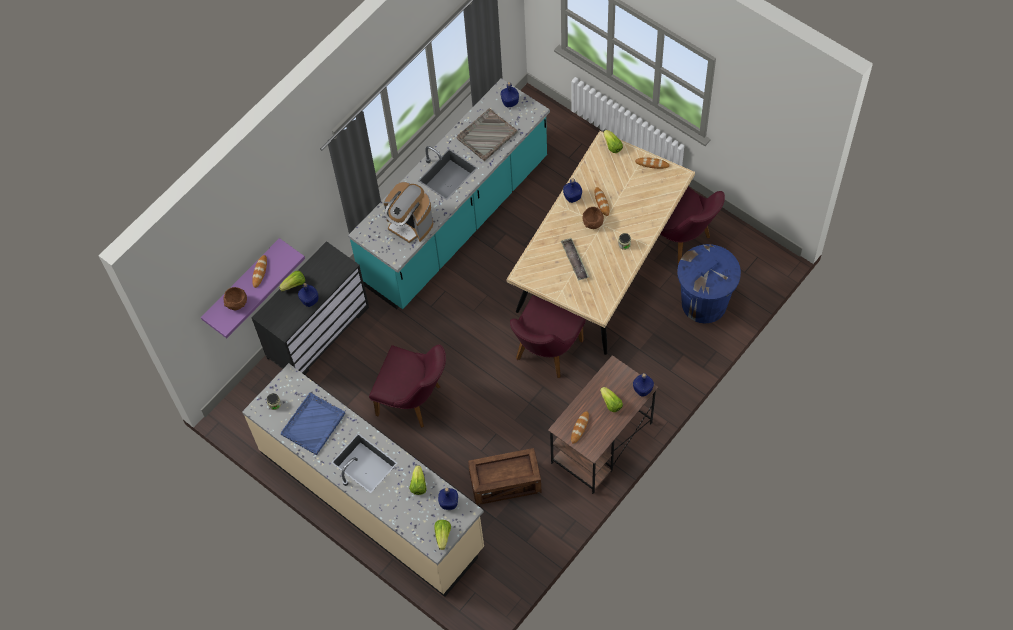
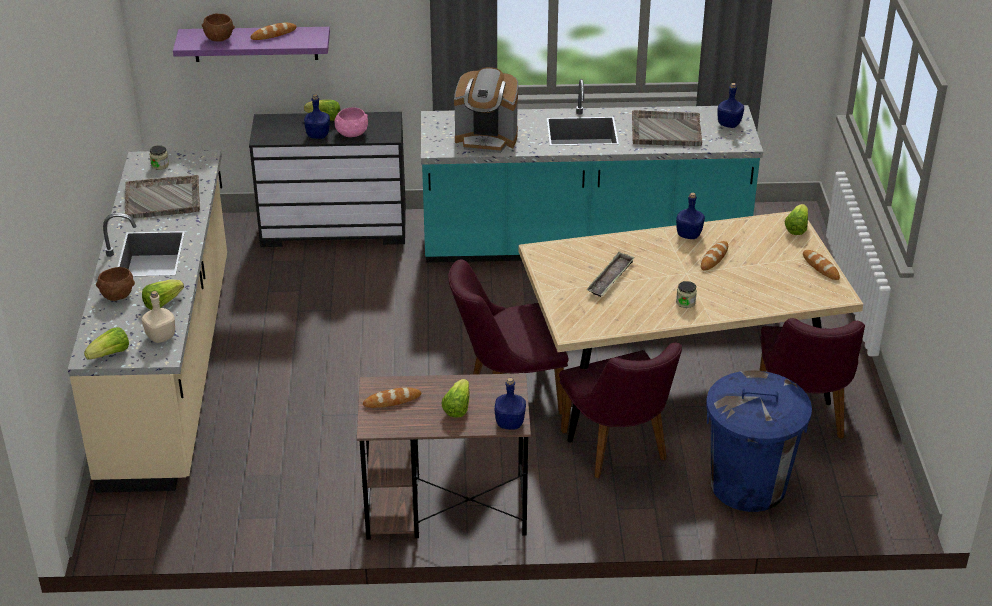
camera: 45 degrees right, 25 degrees down
(313, 423) = (163, 199): blue tray -> grey tray
(325, 282) = (351, 133): none -> pink bowl
(410, 224) = (486, 138): coffee machine -> coffee machine turned 75 degrees counterclockwise
(415, 401) = (329, 333): purple chair -> purple chair (619, 451)
(449, 503) = (161, 337): blue bottle -> beige bottle
(505, 483) = (300, 457): crate -> none
(593, 223) = (678, 265): brown bowl -> brown bowl (118, 296)

